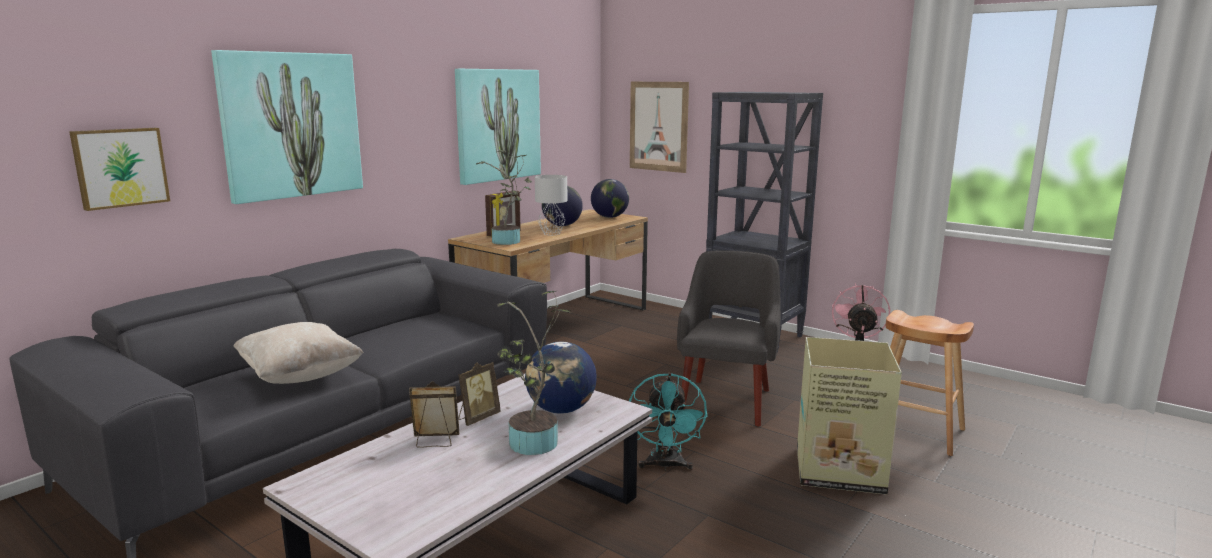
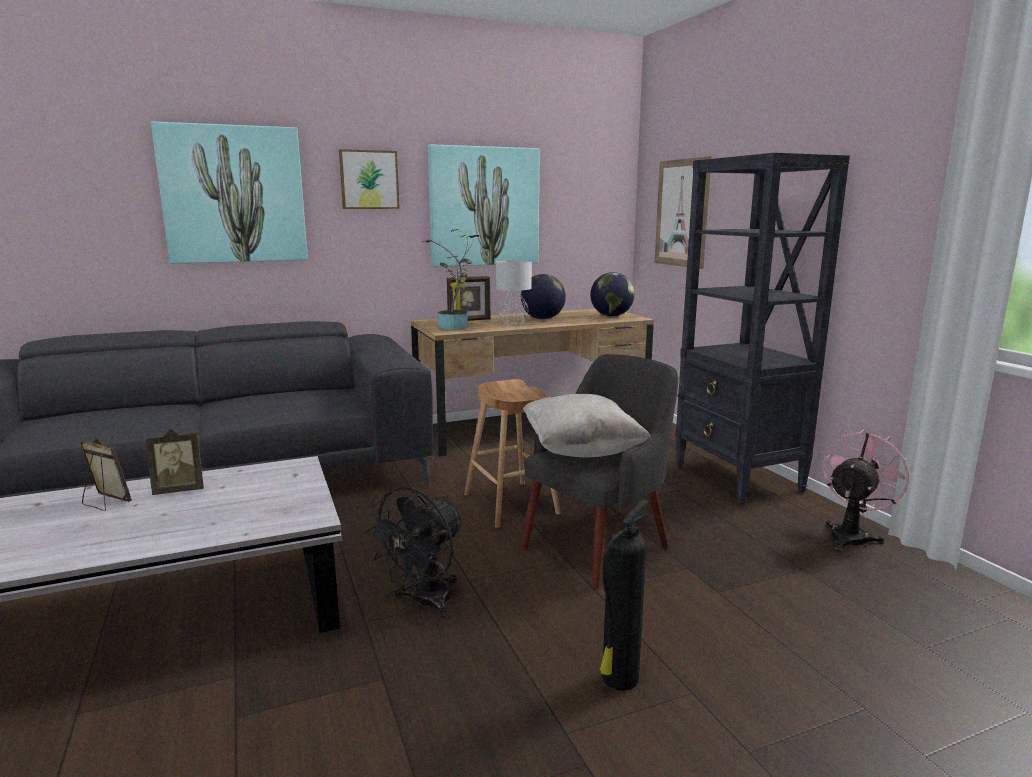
camera: 30 degrees right, 0 degrees up
(120, 167) = (67, 223): picture -> picture (369, 180)
(300, 376) = (138, 421): beige pillow -> beige pillow (581, 451)
(532, 446) = (160, 531): potted plant -> none
(561, 410) = (257, 502): globe -> none
(665, 466) = (423, 603): turquoise fan -> black fan
(837, 470) = (618, 680): cardboard box -> fire extinguisher
(915, 431) = (812, 663): brown stool -> brown stool (511, 504)

